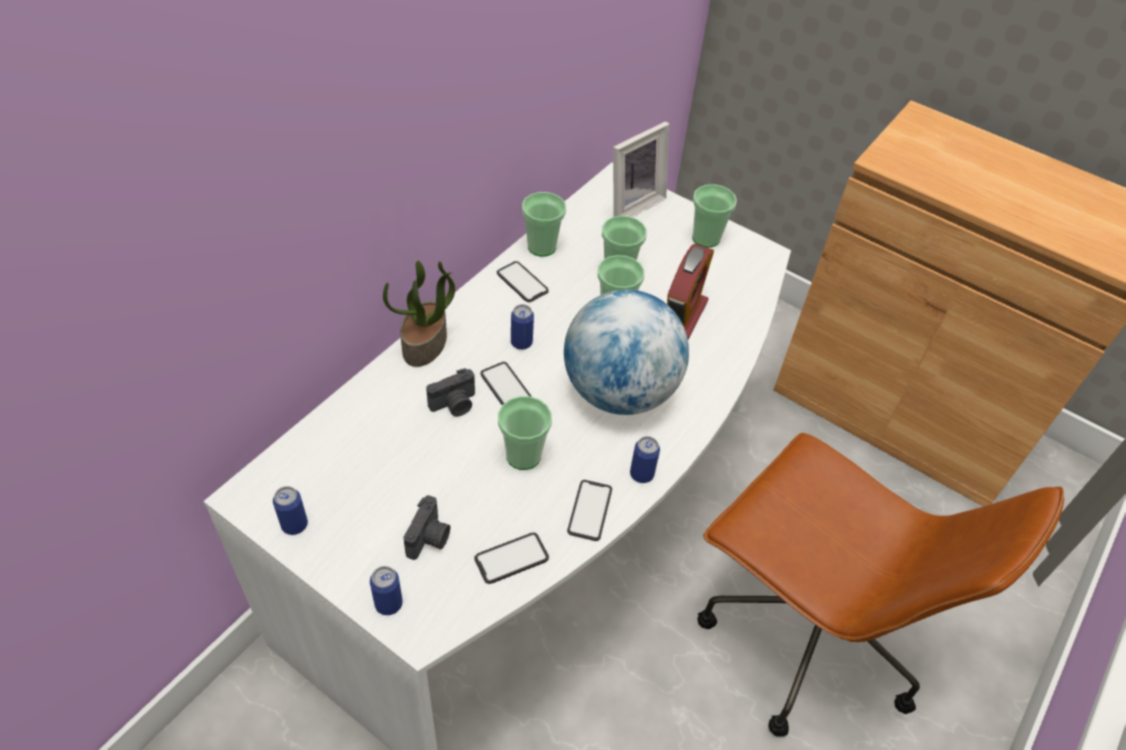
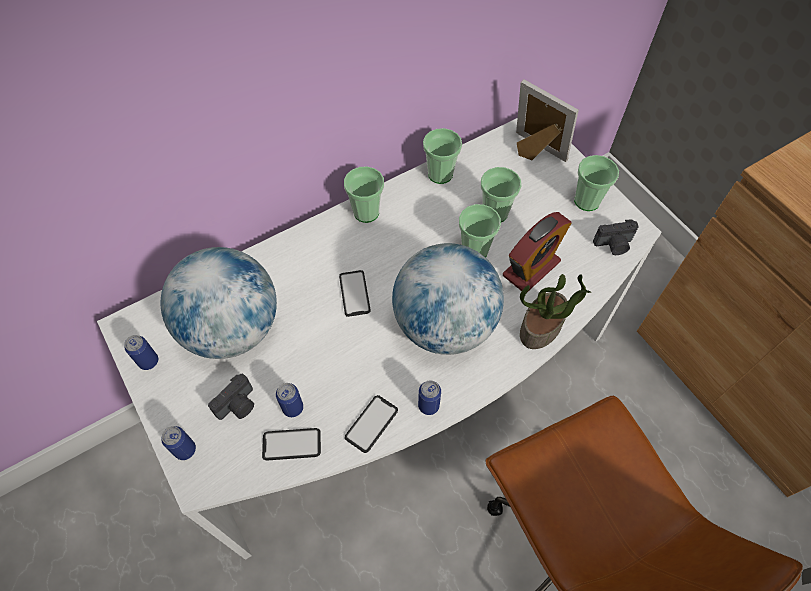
camera: 25 degrees right, 10 degrees up
(381, 461) = (232, 328): none -> globe
(425, 345) = (308, 238): potted plant -> potted plant (541, 328)
(454, 405) = (308, 297): camera -> camera (614, 245)
(521, 343) = (384, 257): can -> can (293, 408)
(522, 282) = (409, 203): phone -> none
(523, 455) = (341, 358): cup -> cup (366, 212)
(631, 204) = (535, 152): picture frame -> picture frame turned 120 degrees counterclockwise

